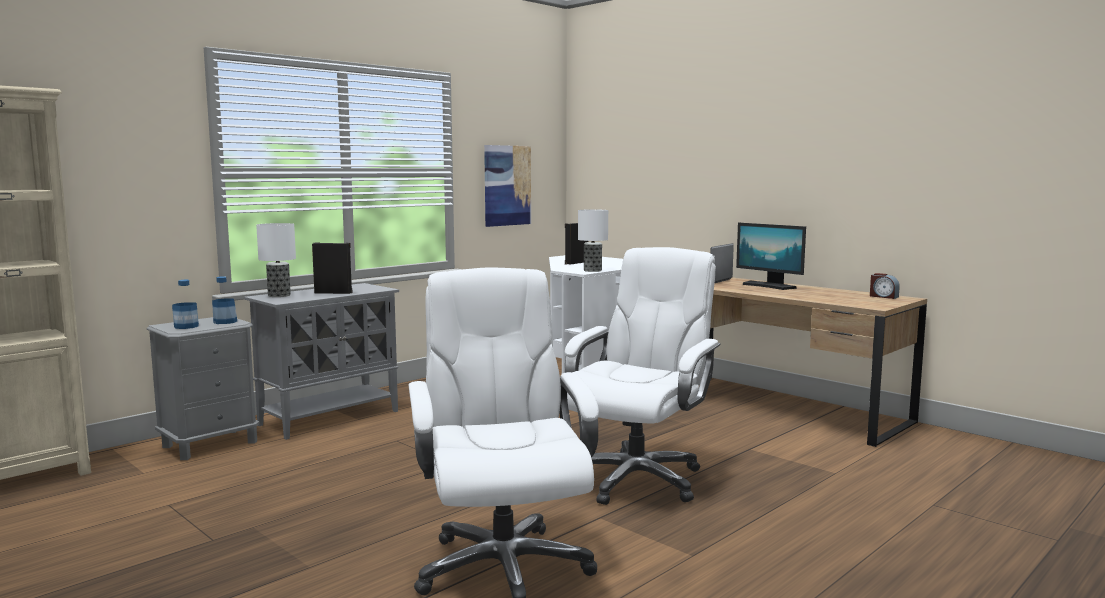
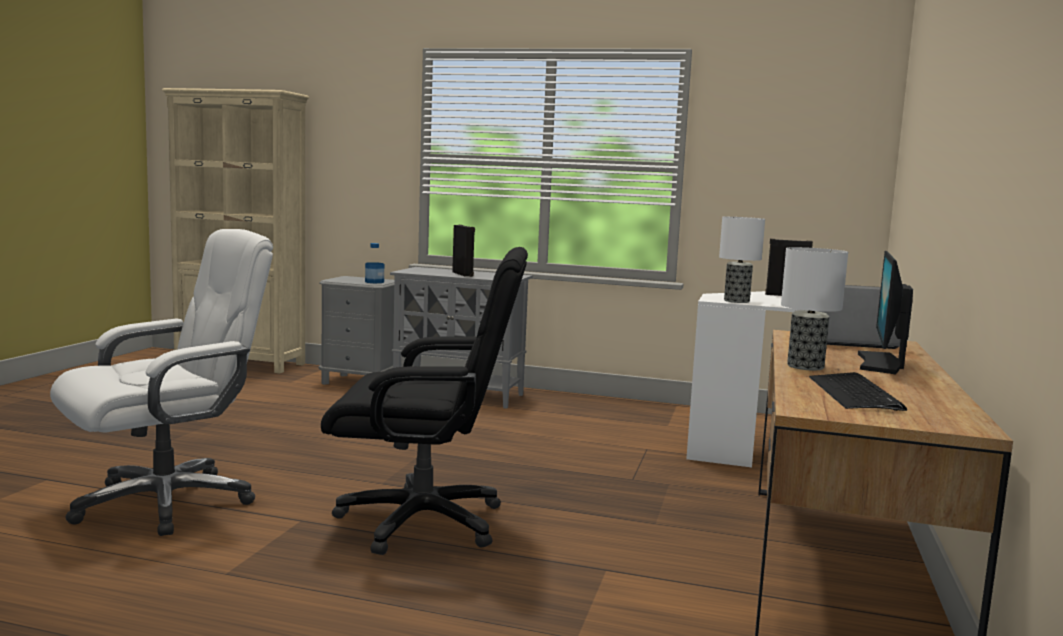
camera: 60 degrees right, 0 degrees up
(186, 326) = (347, 279): bottle -> none
(279, 295) = (430, 269): table lamp -> table lamp (806, 366)
(507, 185) = (773, 188): picture -> none
(636, 479) = (424, 521): white office chair -> black office chair
(841, 298) = (855, 394): none -> keyboard
(883, 296) = (944, 414): alarm clock -> none

